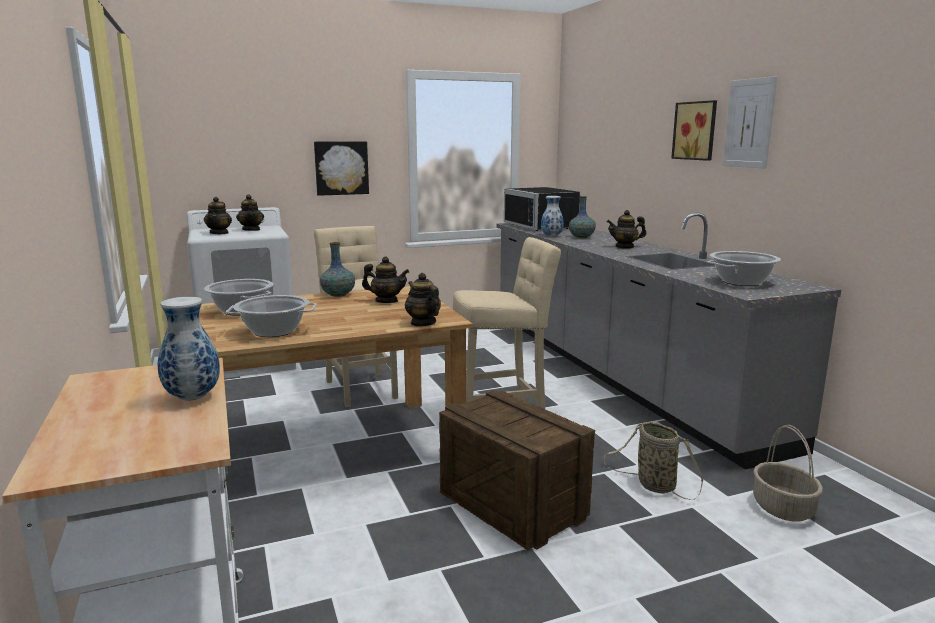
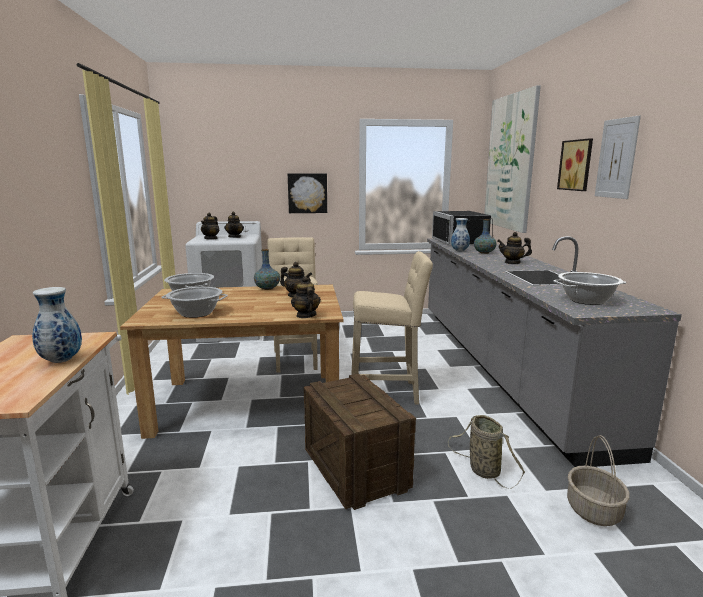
camera: 15 degrees right, 0 degrees up
(598, 127) = (510, 162): none -> picture

